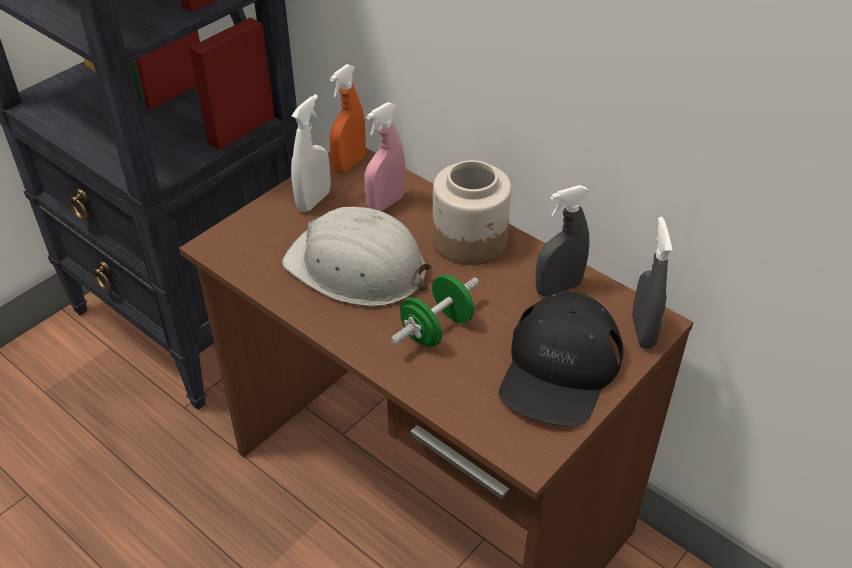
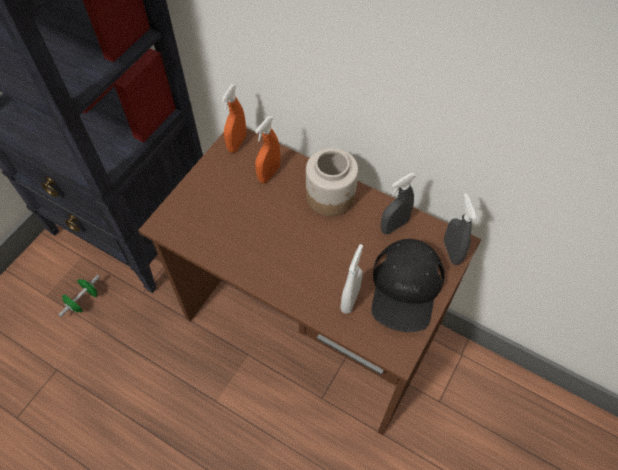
camera: 10 degrees left, 15 degrees up
(313, 201) = (220, 178): white spray bottle -> white spray bottle (350, 299)
(357, 268) = (262, 230): white hard hat -> none
(386, 203) = (269, 173): pink spray bottle -> orange spray bottle
(436, 329) = (323, 270): green dumbbell -> green dumbbell (83, 301)

